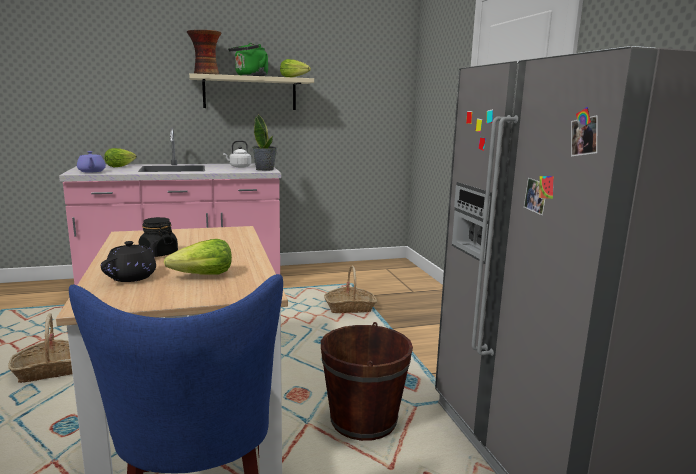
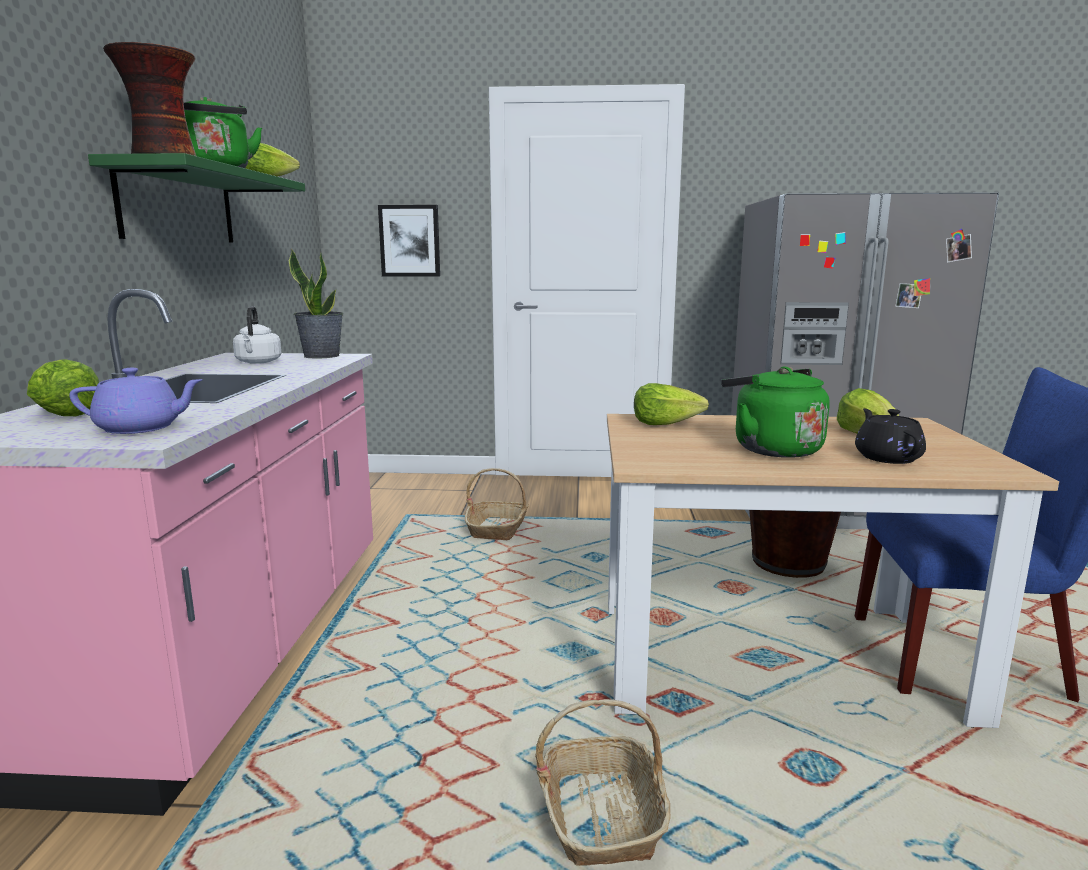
camera: 70 degrees left, 0 degrees up
(133, 276) = (886, 457): black teapot -> black teapot turned 45 degrees clockwise
(158, 253) = (771, 449): black jar -> green kettle
(225, 235) = (665, 423): none -> lettuce
(250, 93) = (178, 206): beige shelf -> green shelf
(438, 110) = (410, 241): none -> picture

